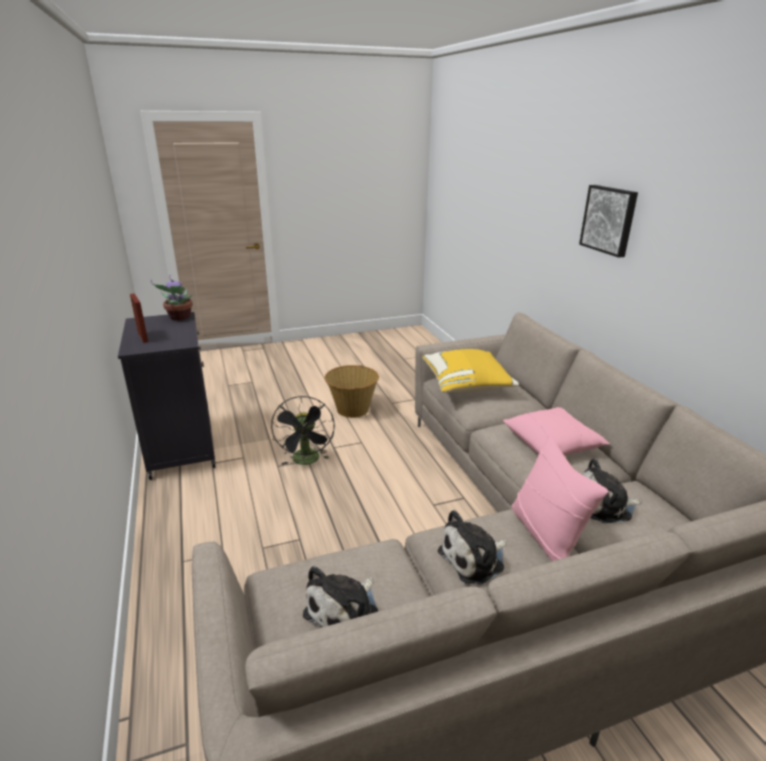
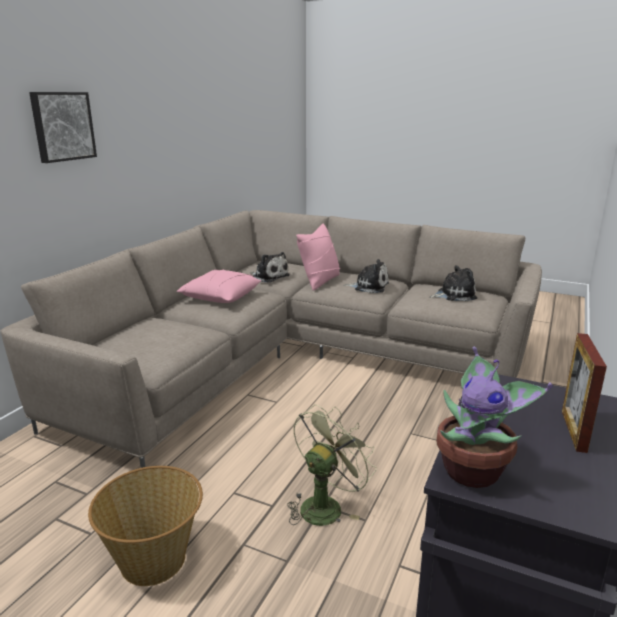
camera: 135 degrees left, 5 degrees down
(307, 461) = (325, 505): black fan -> green fan
(467, 386) = (155, 347): yellow pillow -> none

